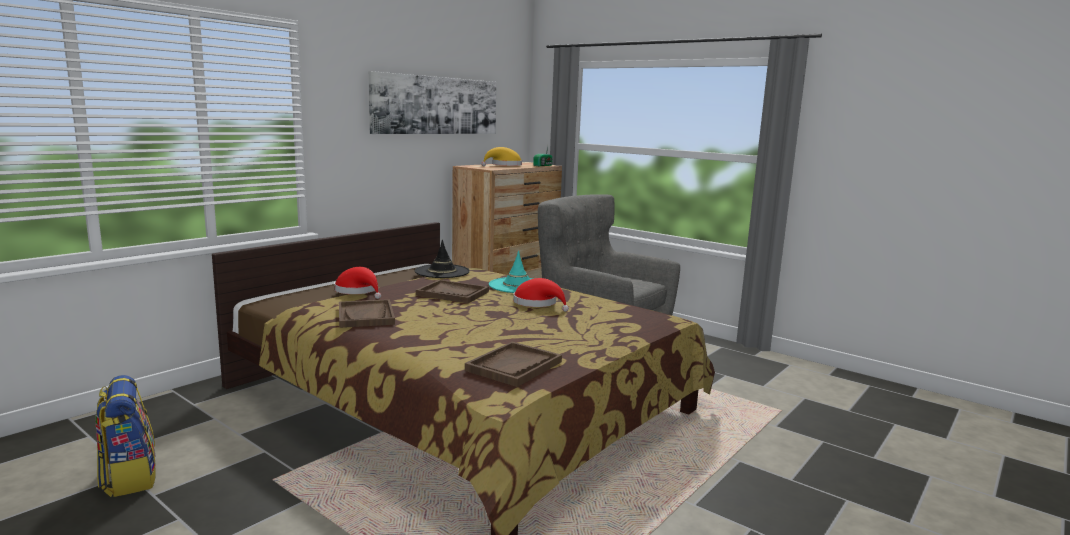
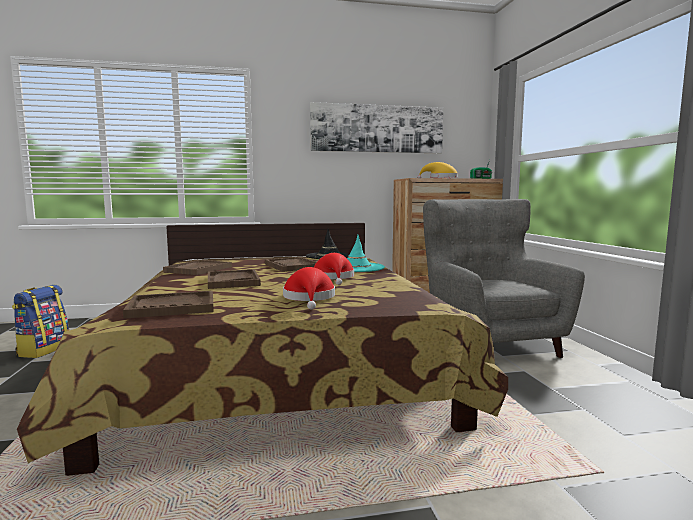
camera: 40 degrees right, 5 degrees down
(358, 291) = (241, 259): red hat -> red hat (309, 298)
(464, 325) = (232, 281): none -> brown tray

